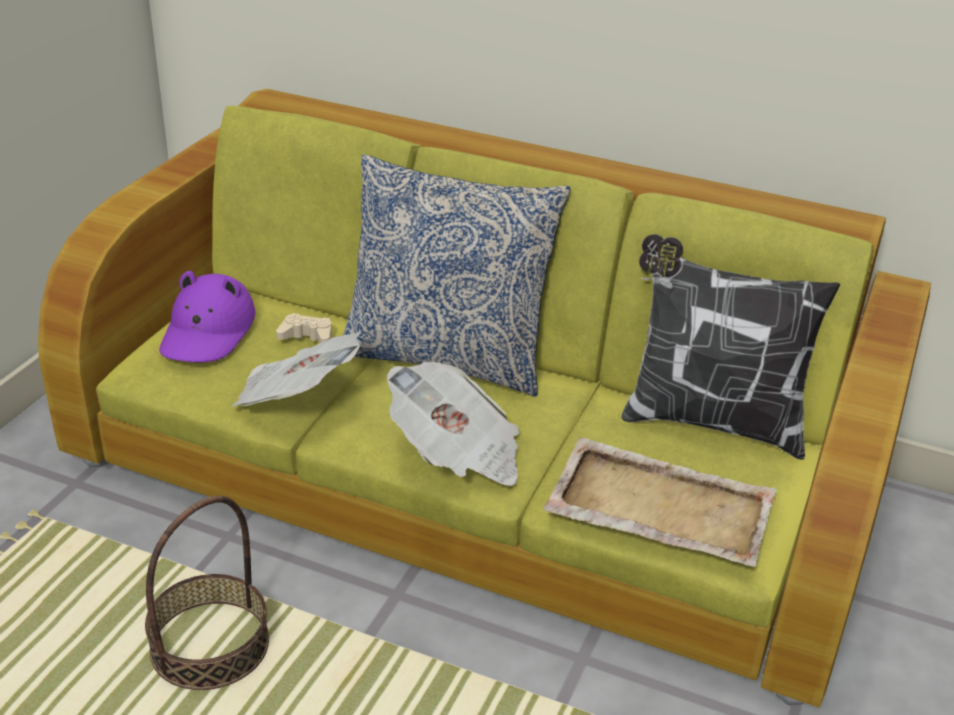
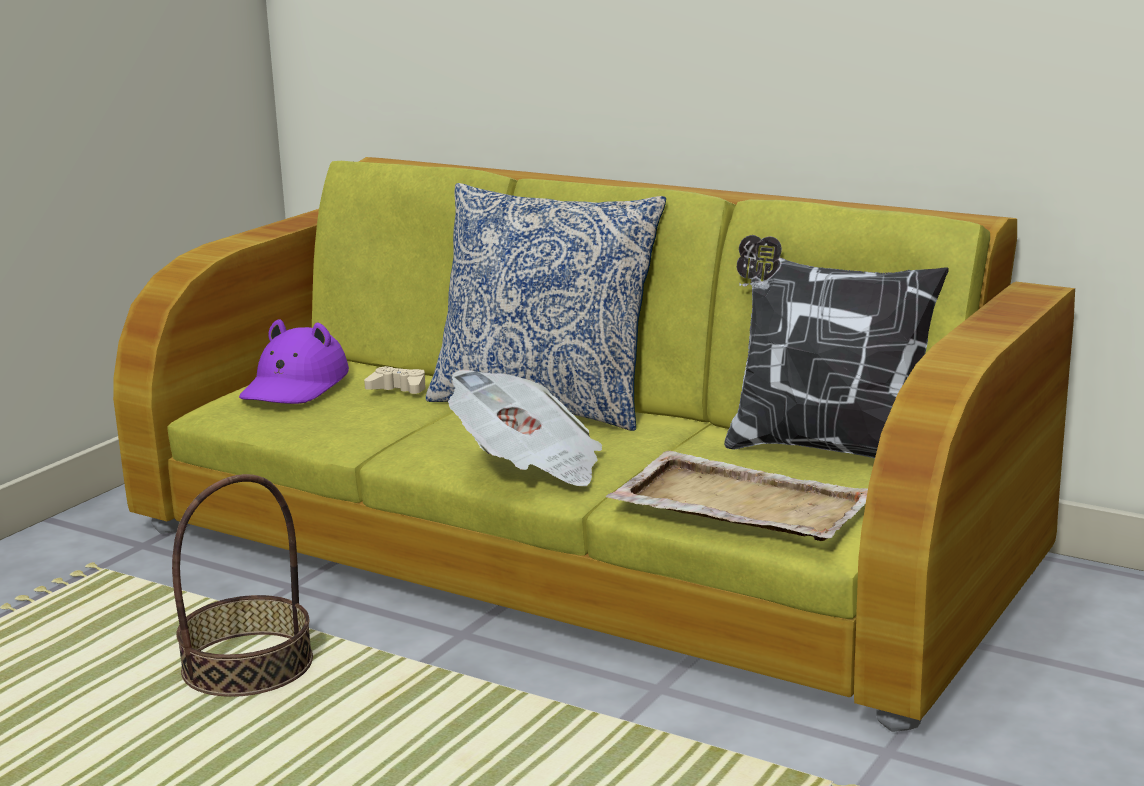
camera: 10 degrees right, 15 degrees down
(297, 398) = (372, 430): newspaper -> none

